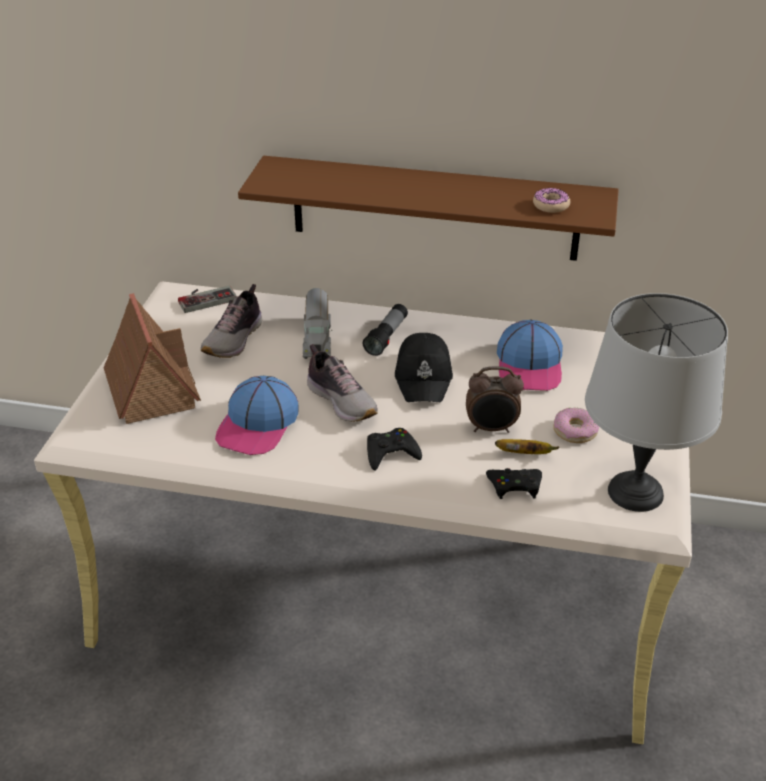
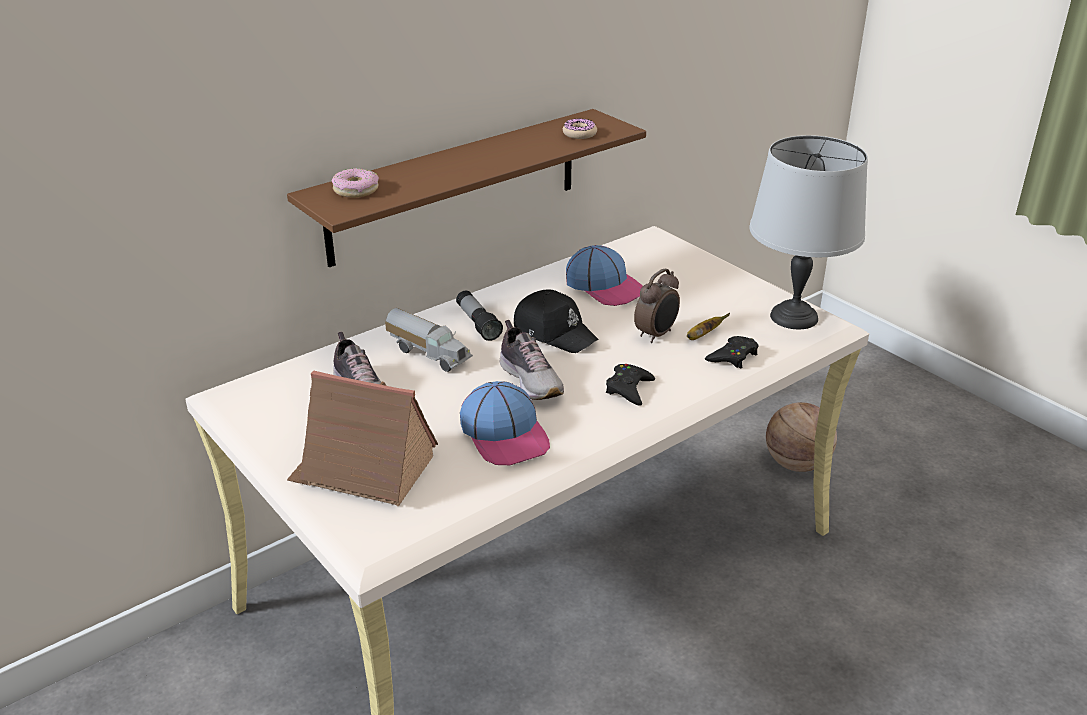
camera: 50 degrees left, 5 degrees down
(205, 298) = (270, 381): game controller -> none
(342, 401) = (531, 380): shoe -> shoe turned 60 degrees clockwise
(575, 431) = (702, 306): donut -> donut (356, 190)
(711, 670) = (796, 464): none -> basketball

